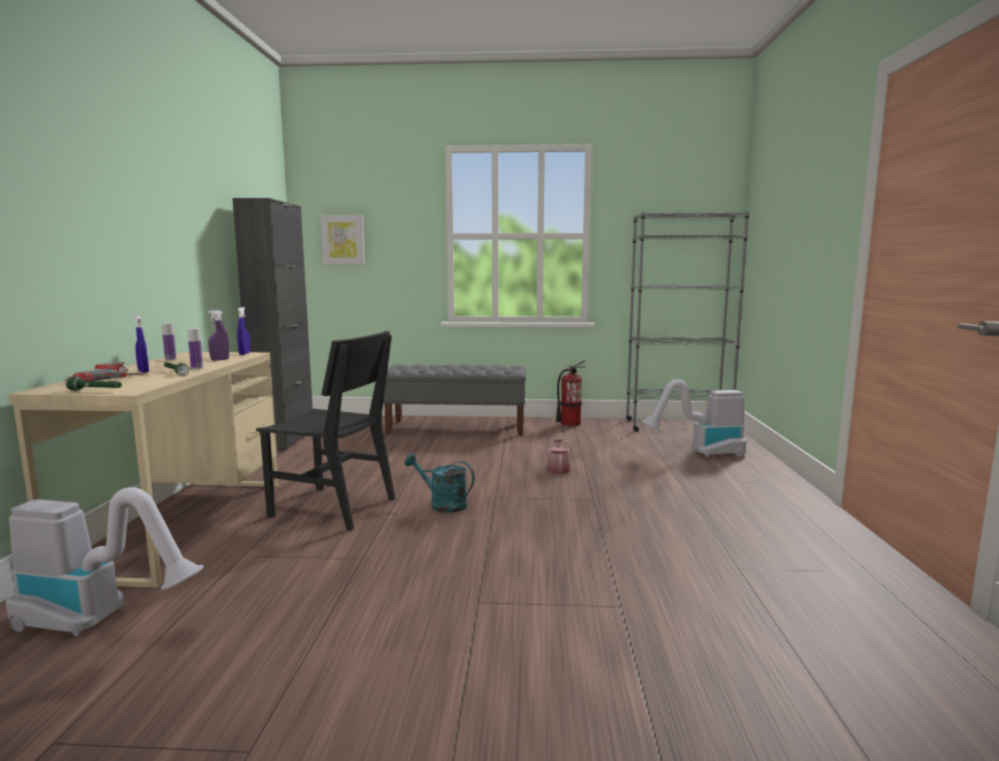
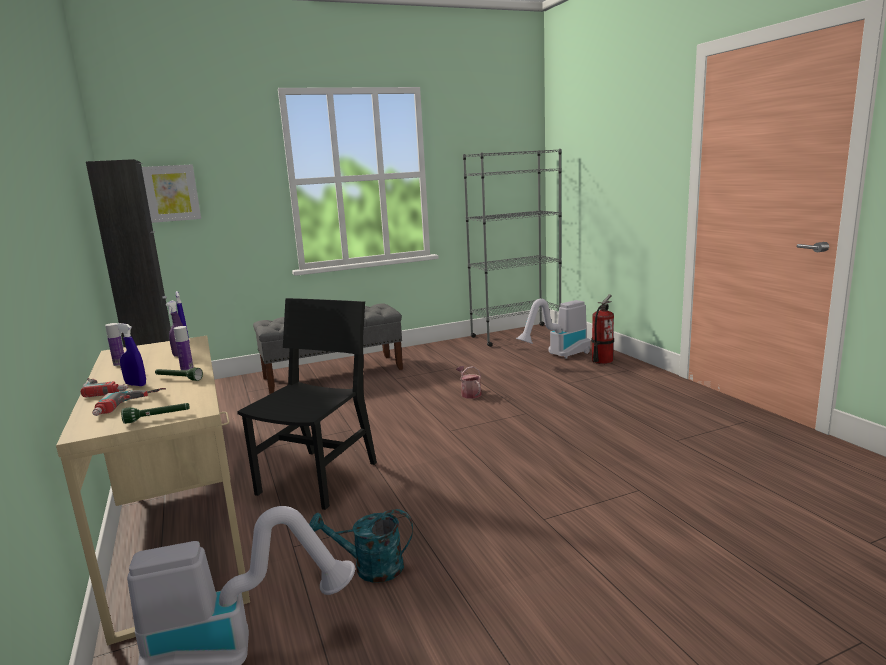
camera: 25 degrees left, 5 degrees up
(333, 507) = (318, 478): black chair -> black chair turned 60 degrees counterclockwise
(442, 504) = (414, 448): turquoise watering can -> turquoise watering can (370, 568)
(570, 423) = (429, 349): fire extinguisher -> fire extinguisher (601, 361)

